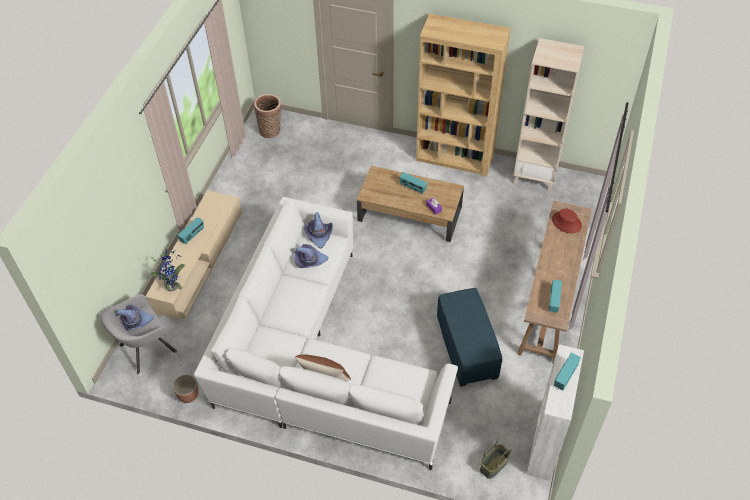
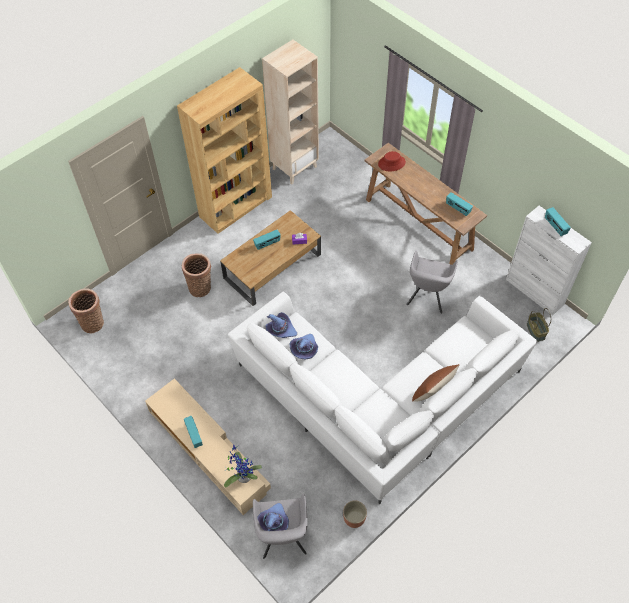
camera: 60 degrees left, 5 degrees up
(352, 177) = (200, 287): none -> basket
(466, 348) = (427, 296): blue ottoman -> grey armchair

